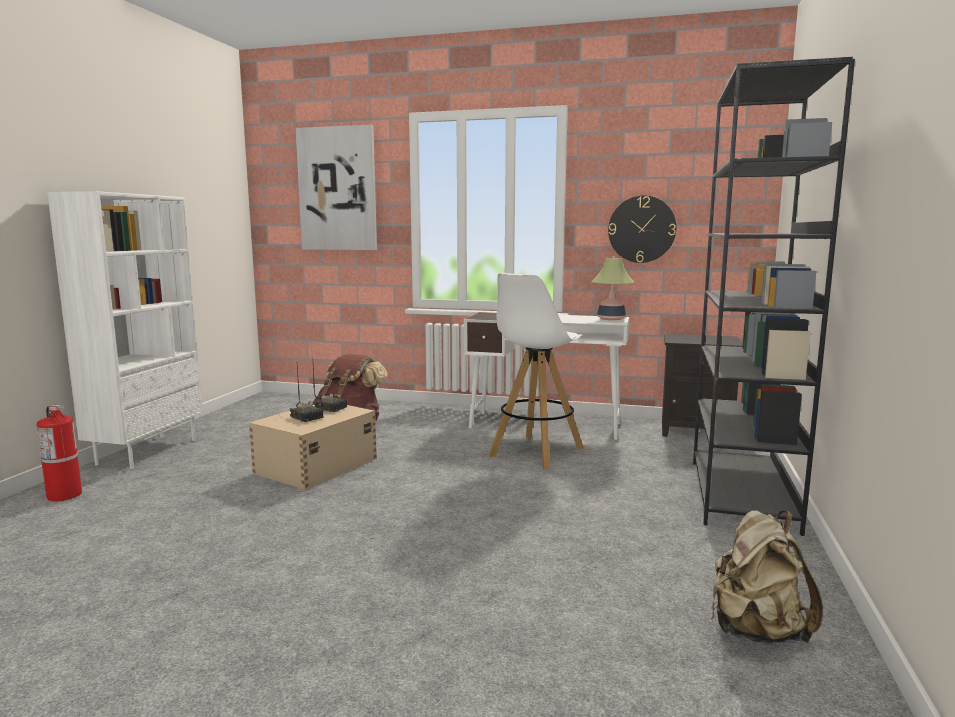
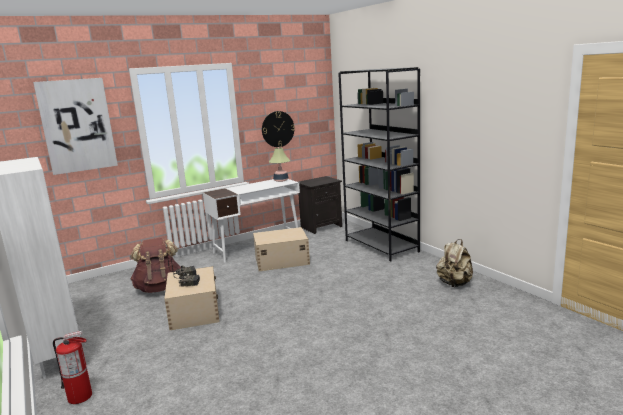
camera: 45 degrees left, 5 degrees up
(535, 452) = (281, 260): white stool -> beige storage box

